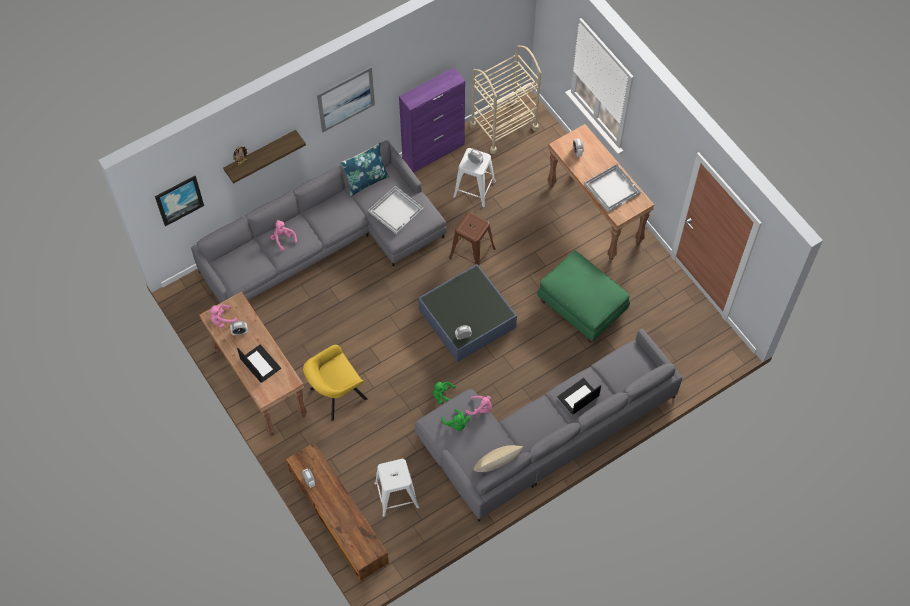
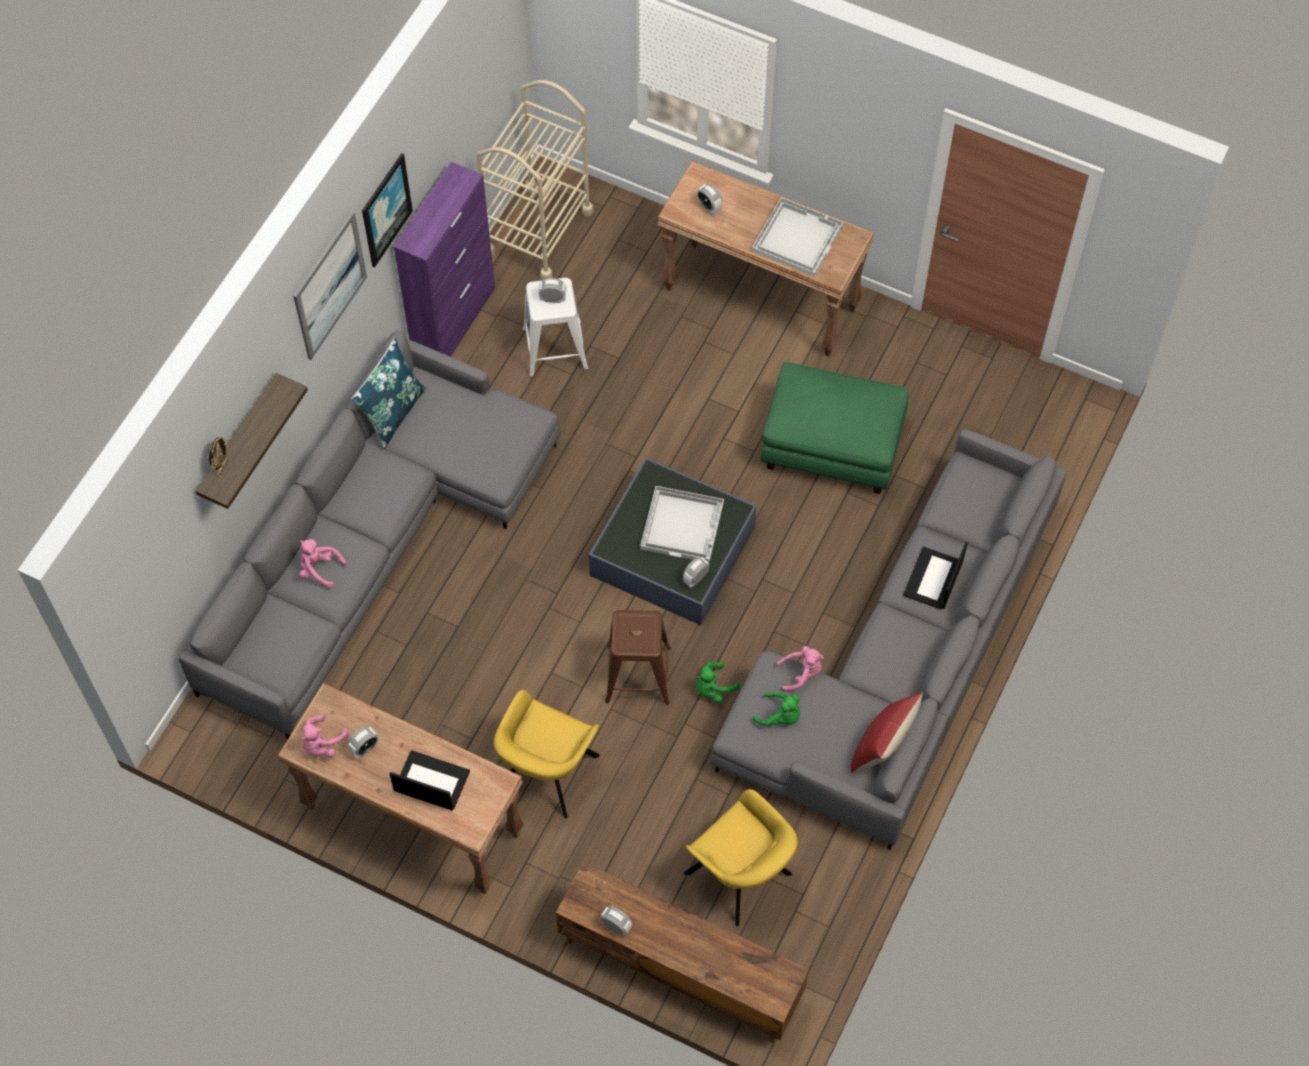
camera: 30 degrees left, 0 degrees up
(179, 200) = (147, 581): picture -> picture (385, 209)
(396, 211) = (473, 435): white tray -> white tray (683, 525)
(396, 495) = (741, 878): white stool -> yellow armchair
(472, 253) = (615, 448): brown stool -> brown stool (637, 674)
(497, 466) = (882, 747): beige pillow -> red pillow

